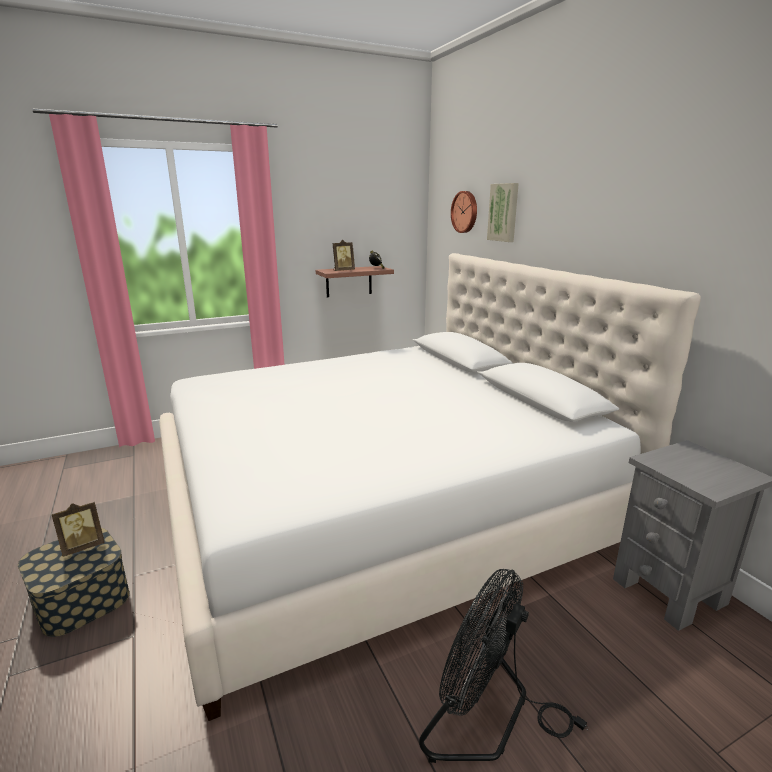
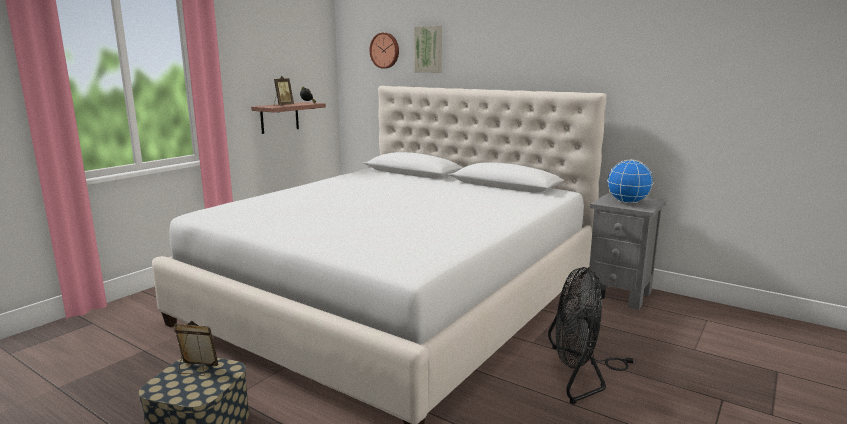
camera: 30 degrees left, 5 degrees down
(83, 546) = (196, 369): picture frame -> picture frame turned 105 degrees counterclockwise
(695, 468) = (627, 202): none -> globe

